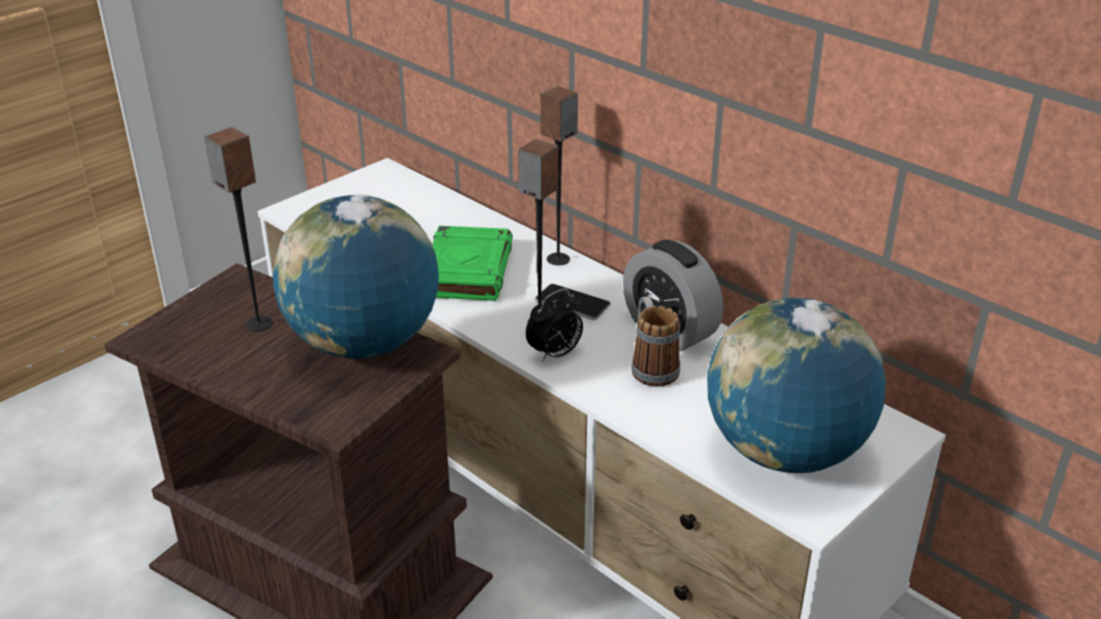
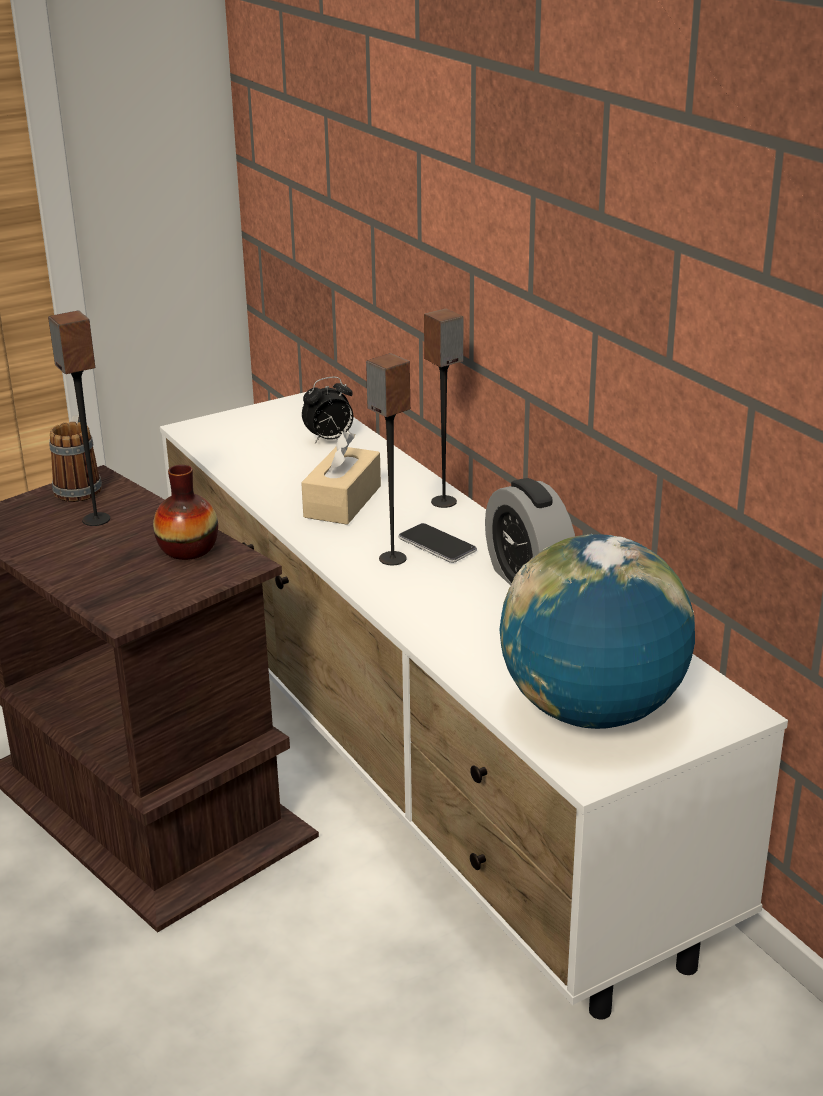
camera: 15 degrees right, 5 degrees down
(364, 344) = (188, 549): globe -> vase
(467, 270) = (342, 501): green book -> beige tissue box
(555, 354) = (393, 589): alarm clock -> alarm clock (329, 439)
(651, 366) = (489, 613): mug -> mug (80, 487)

